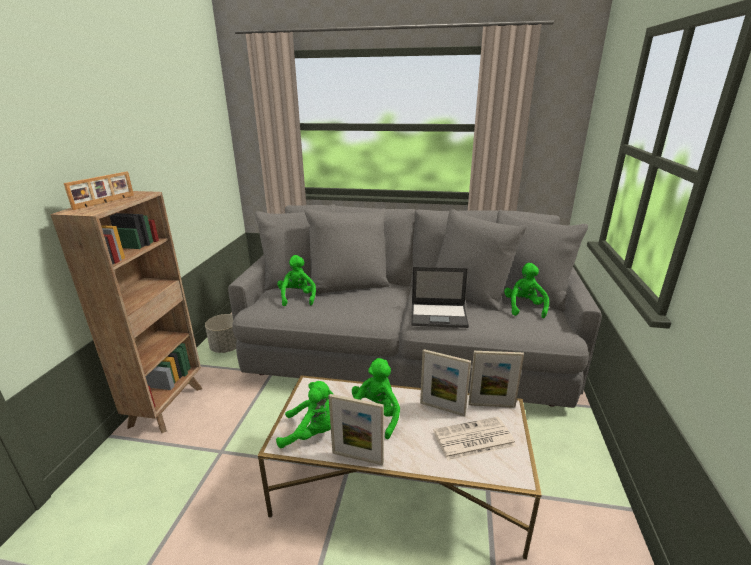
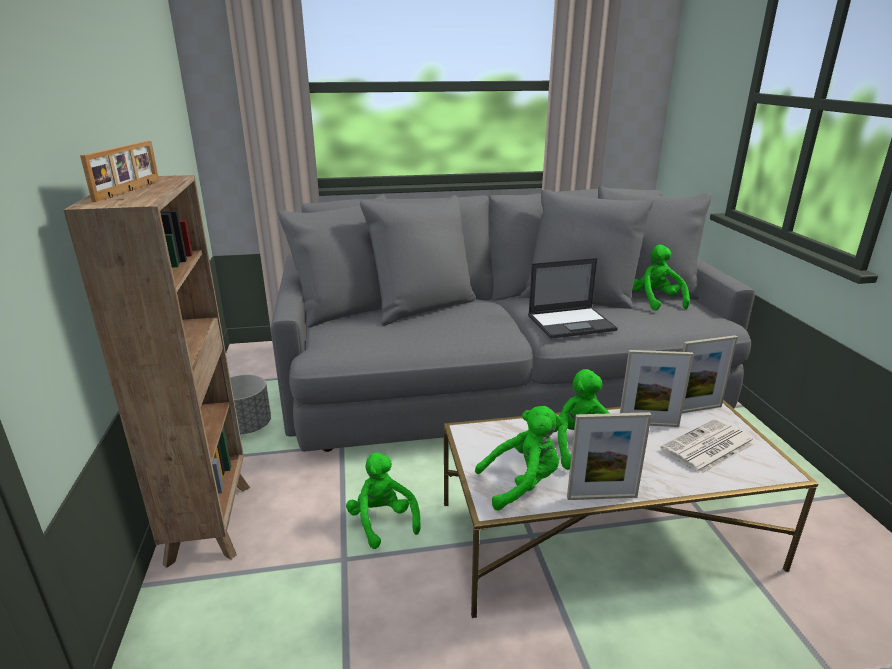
camera: 20 degrees left, 0 degrees up
(297, 297) = (369, 329): green plush toy -> green plush toy (382, 521)

